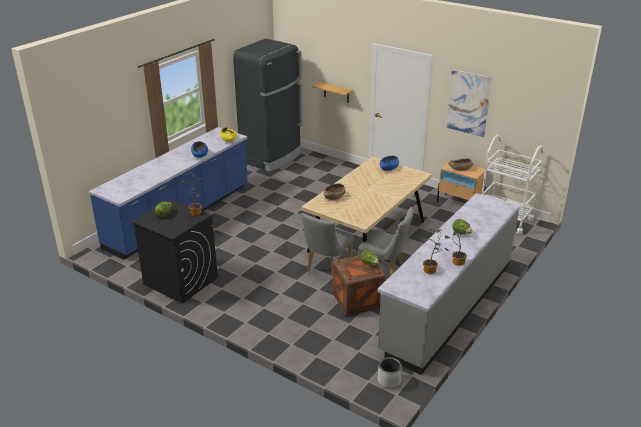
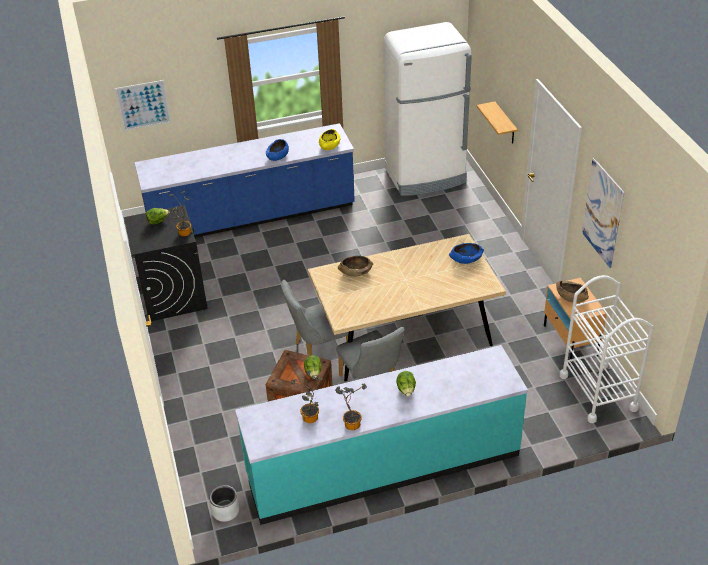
camera: 40 degrees right, 10 degrees up
(86, 138) = (143, 105): none -> picture
(271, 157) = (426, 176): black fridge -> white fridge
(447, 305) = (383, 465): grey counter -> turquoise counter

